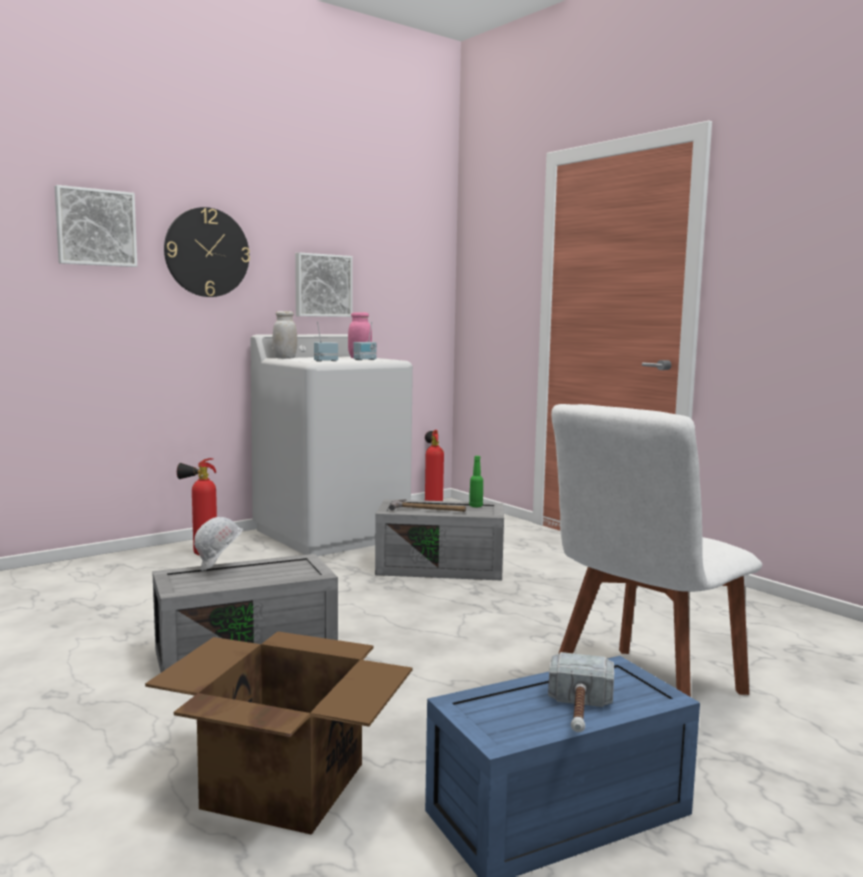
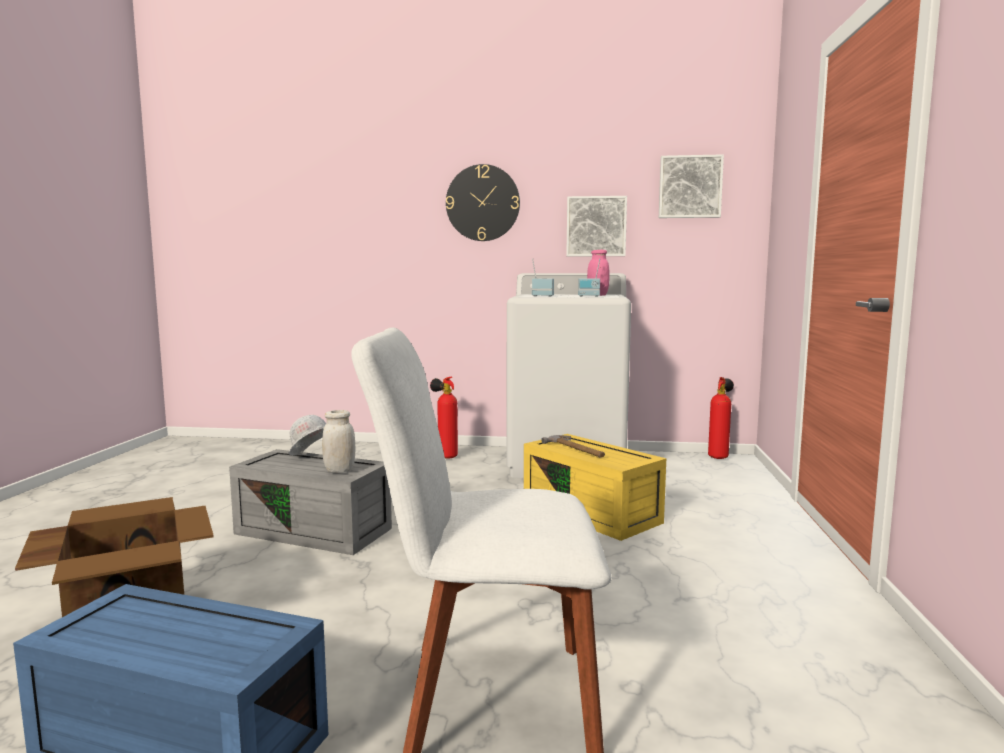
camera: 45 degrees right, 0 degrees up
(95, 227) = (394, 190): picture -> picture (690, 187)
(285, 358) = (531, 294): white jar -> white jar (339, 470)
(442, 567) = (593, 513): grey storage box -> yellow storage box
(476, 506) = (628, 455): green bottle -> none
(579, 714) = (143, 646): hammer -> none

